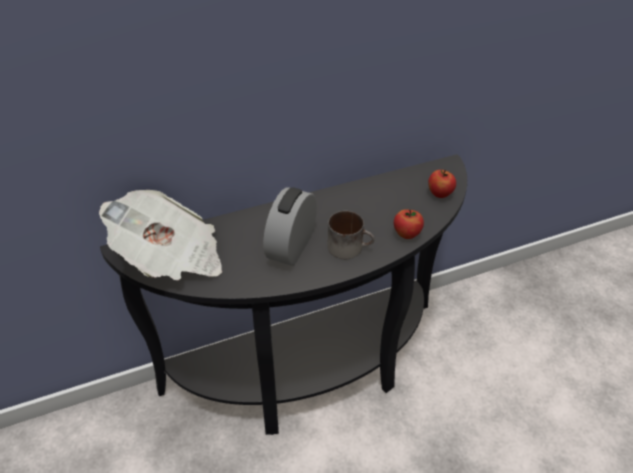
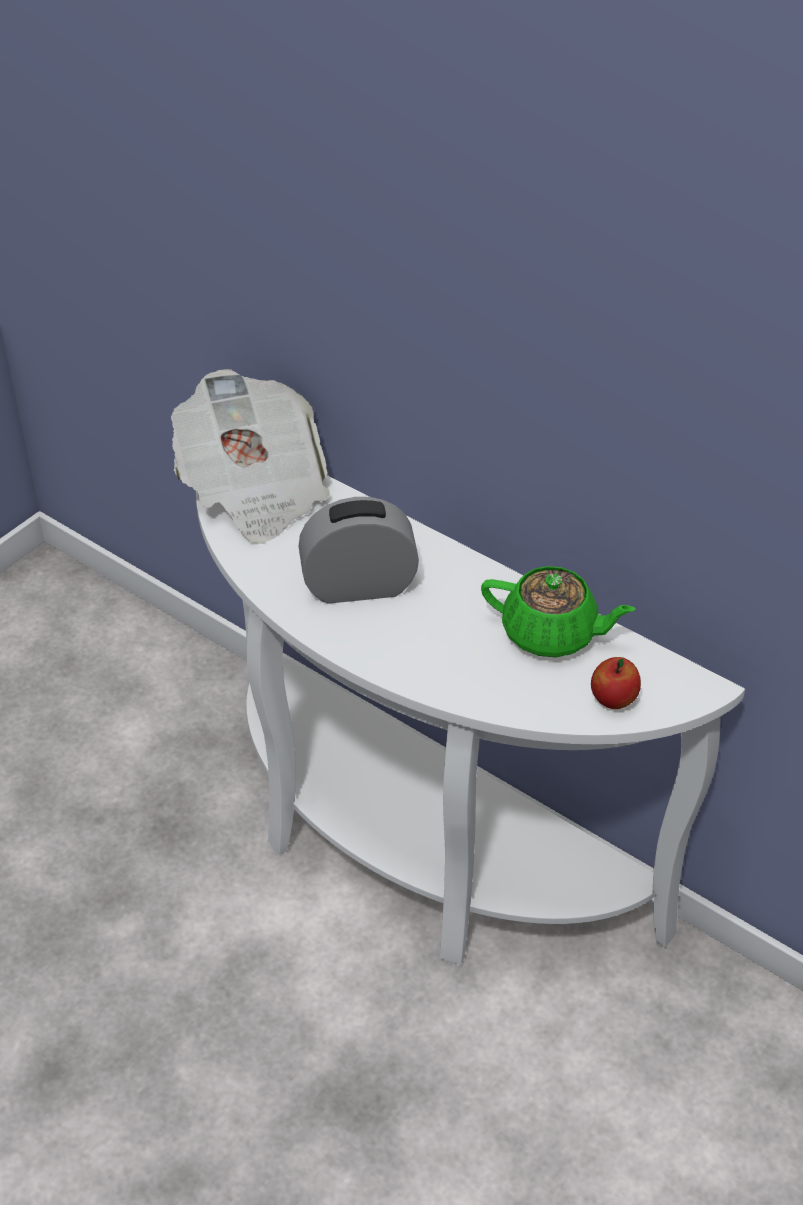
camera: 60 degrees right, 0 degrees up
(312, 373) = (409, 847): black console table -> white console table
(350, 247) = (406, 643): mug -> none
(382, 194) = (551, 634): none -> green teapot
(406, 234) = (483, 694): apple -> none

